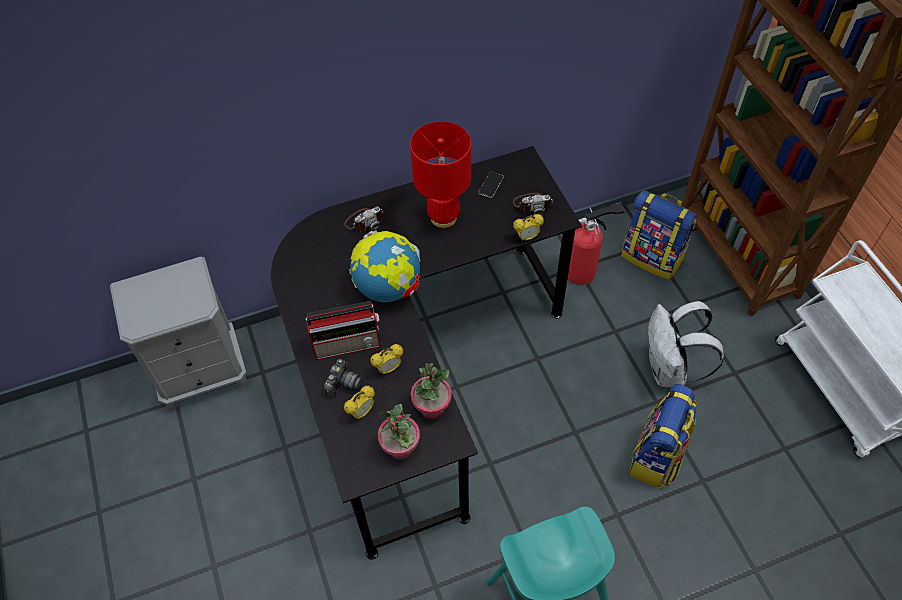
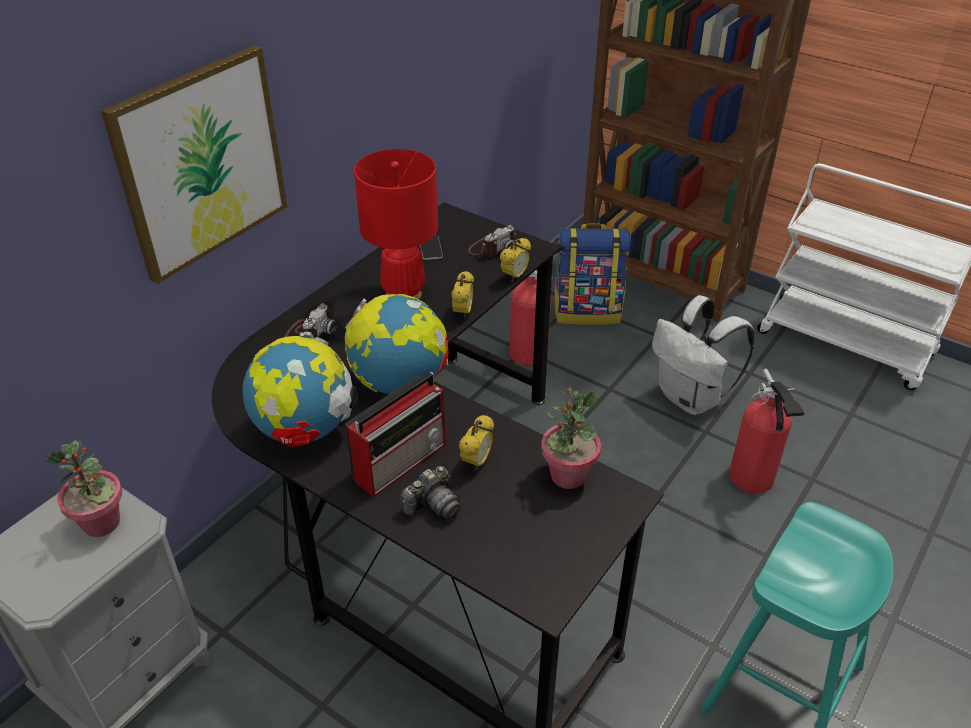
camera: 35 degrees left, 15 degrees down
(304, 102) = (201, 162): none -> picture
(312, 294) = (305, 431): none -> globe
(342, 384) = (433, 505): camera -> camera turned 60 degrees clockwise
(362, 412) = (486, 523): alarm clock -> alarm clock (463, 312)
(401, 448) = (572, 536): potted plant -> potted plant (102, 523)
(657, 457) = (753, 480): backpack -> fire extinguisher

